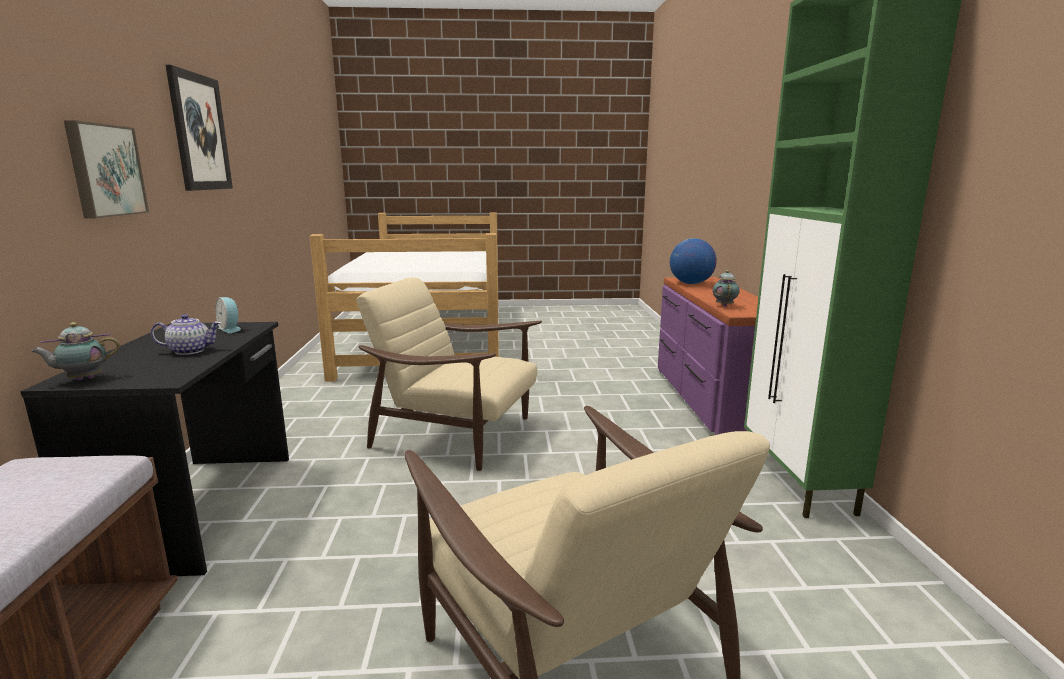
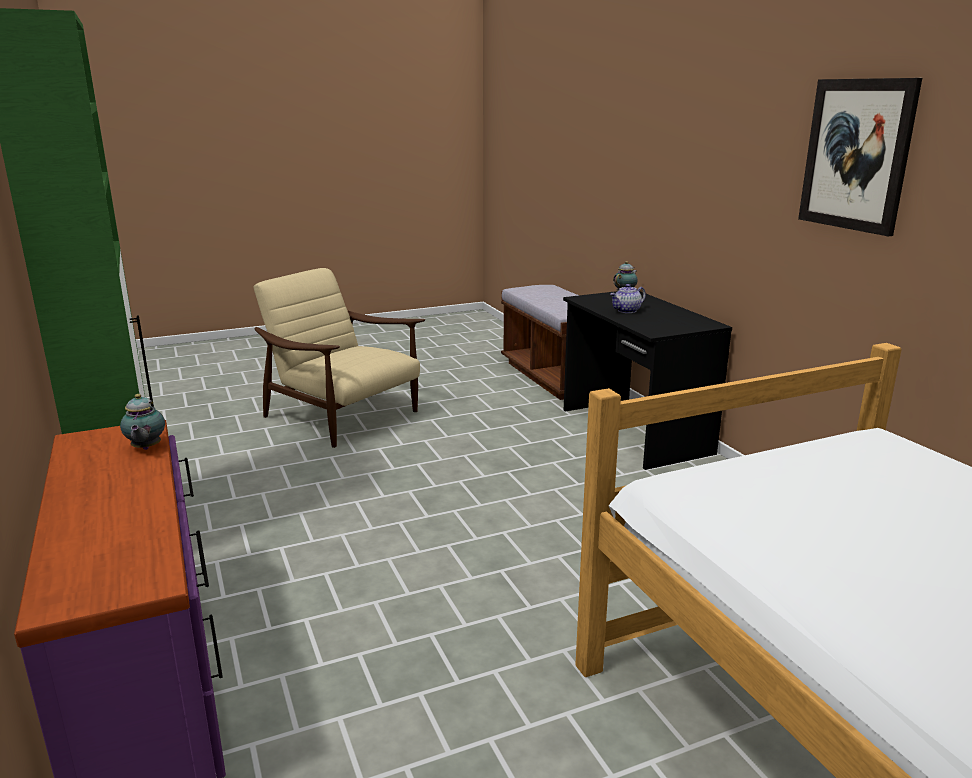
camera: 160 degrees right, 5 degrees up
(104, 170) = (718, 184): picture -> none
(230, 329) = (661, 327): alarm clock -> none
(456, 433) = (523, 525): beige armchair -> none
(690, 283) = (138, 548): globe -> none

